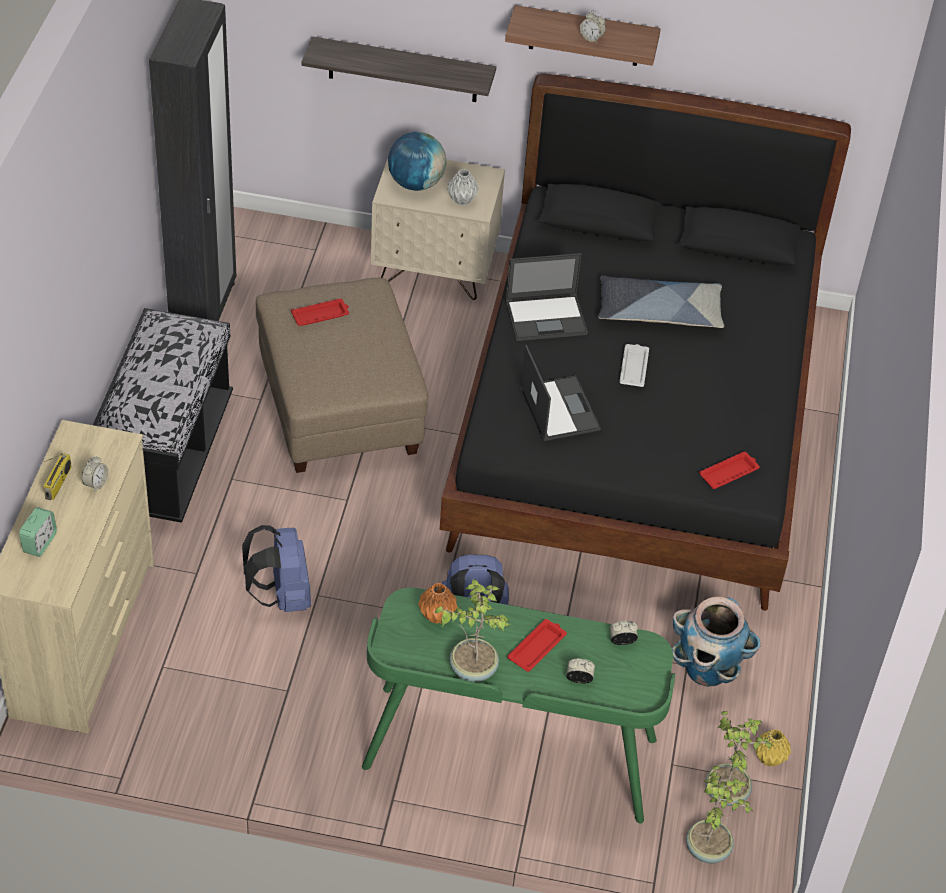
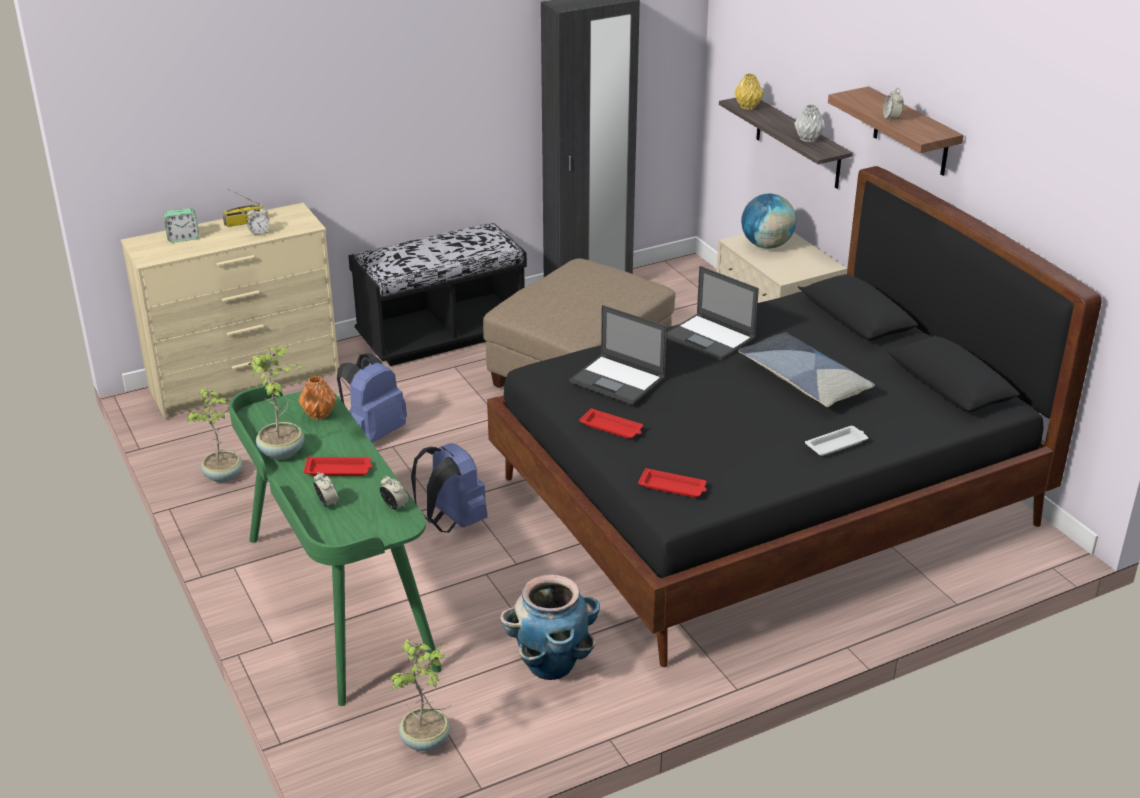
camera: 55 degrees right, 15 degrees down
(321, 315) = (589, 278): red tray -> red tray (612, 428)
(461, 200) = (782, 266): grey vase -> grey vase (808, 139)
(558, 408) = (618, 380): laptop -> laptop turned 90 degrees clockwise
(634, 368) = (718, 394): white tray -> white tray (837, 444)
(708, 849) = (350, 759): potted plant -> potted plant (224, 476)
(770, 758) = (494, 750): yellow vase -> yellow vase (748, 107)

